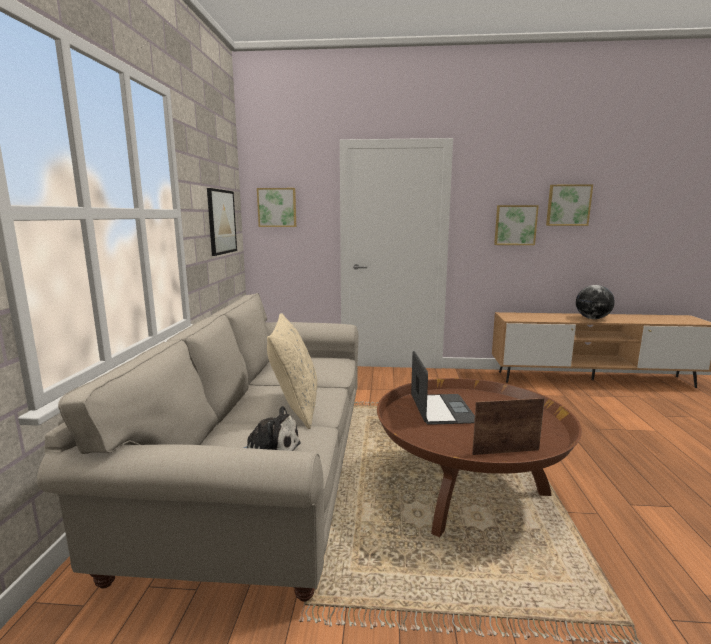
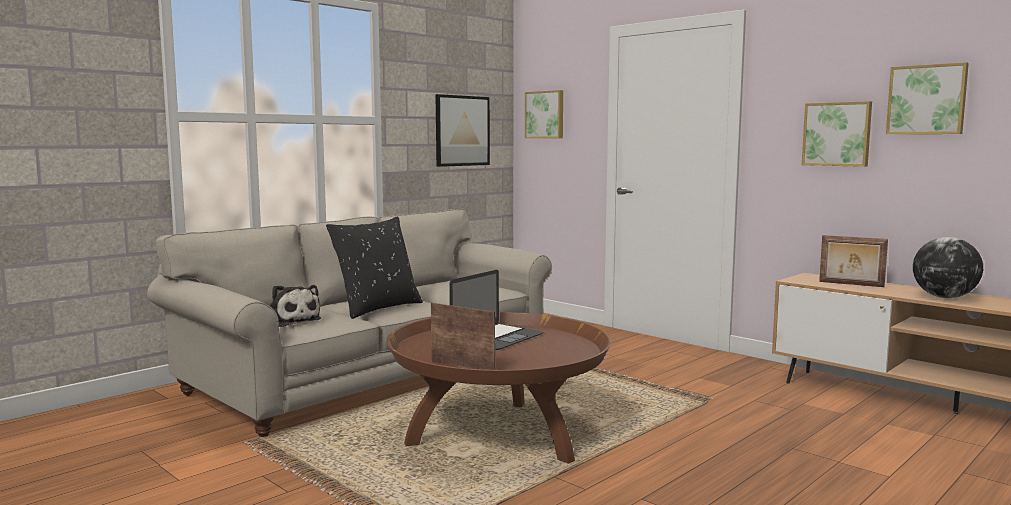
camera: 40 degrees right, 5 degrees down
(295, 408) = (377, 308): beige pillow -> black pillow
(538, 317) = (851, 284): none -> picture frame

